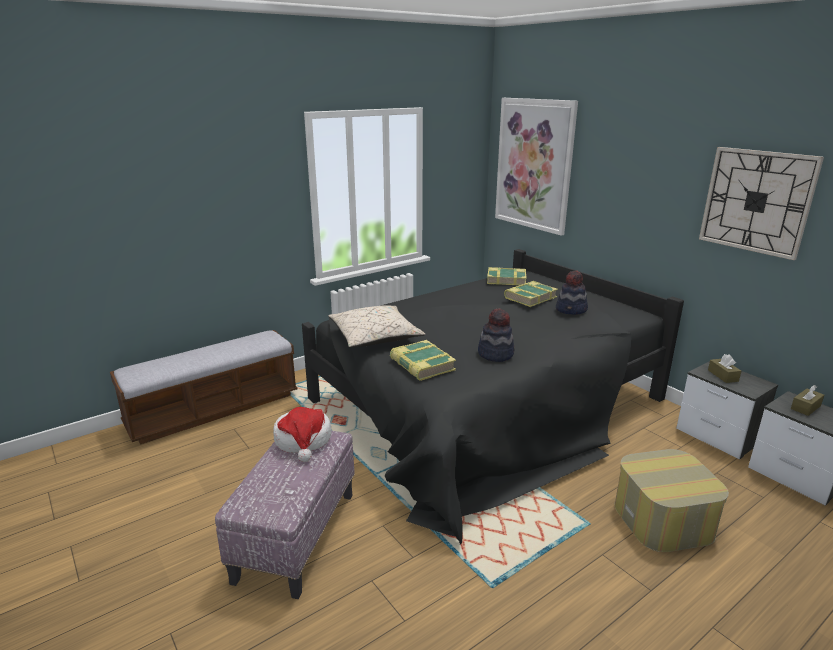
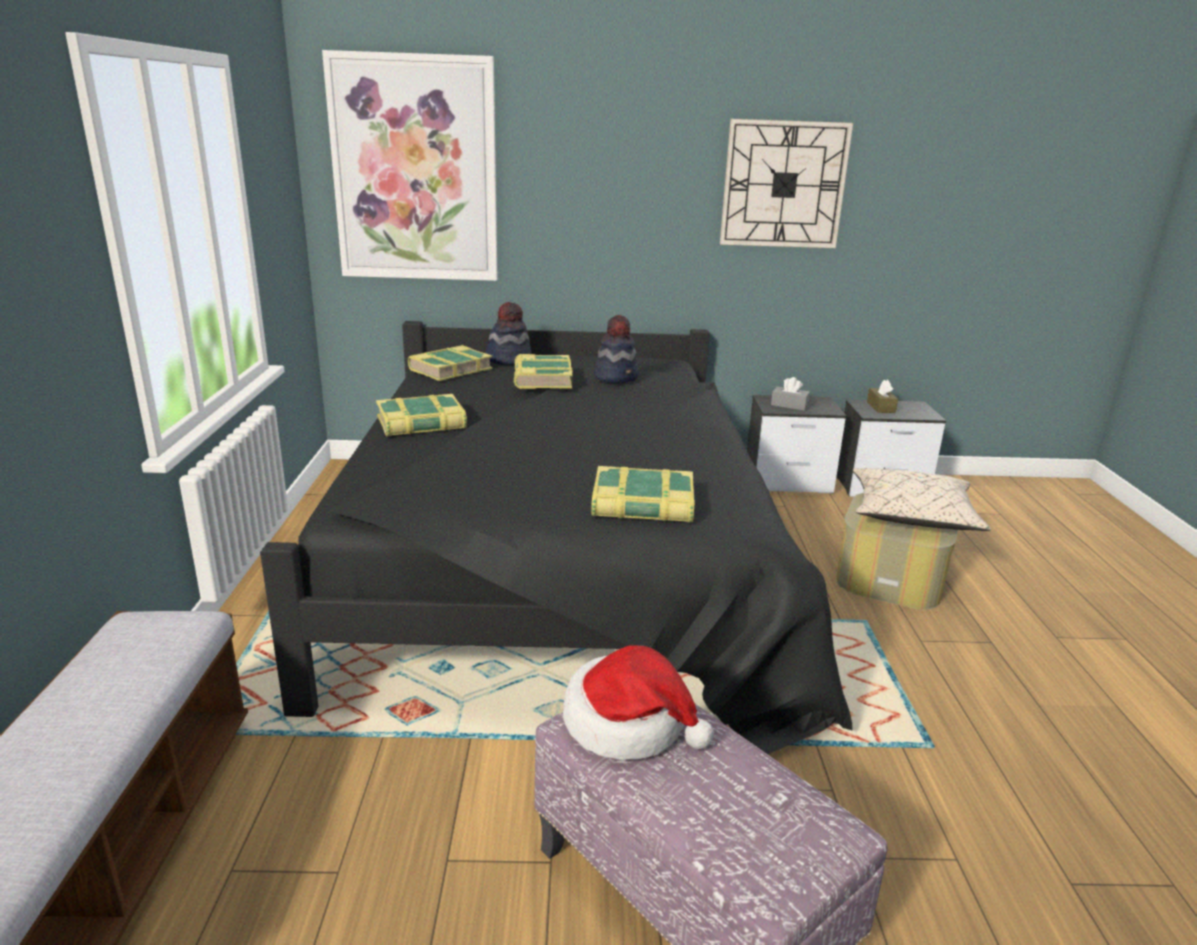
camera: 55 degrees left, 0 degrees up
(375, 337) = (488, 502): beige pillow -> beige pillow (912, 515)
(434, 299) = (421, 423): none -> book
(495, 354) = (675, 453): hat -> hat (508, 360)
(723, 375) = (789, 405): brown tissue box -> grey tissue box

